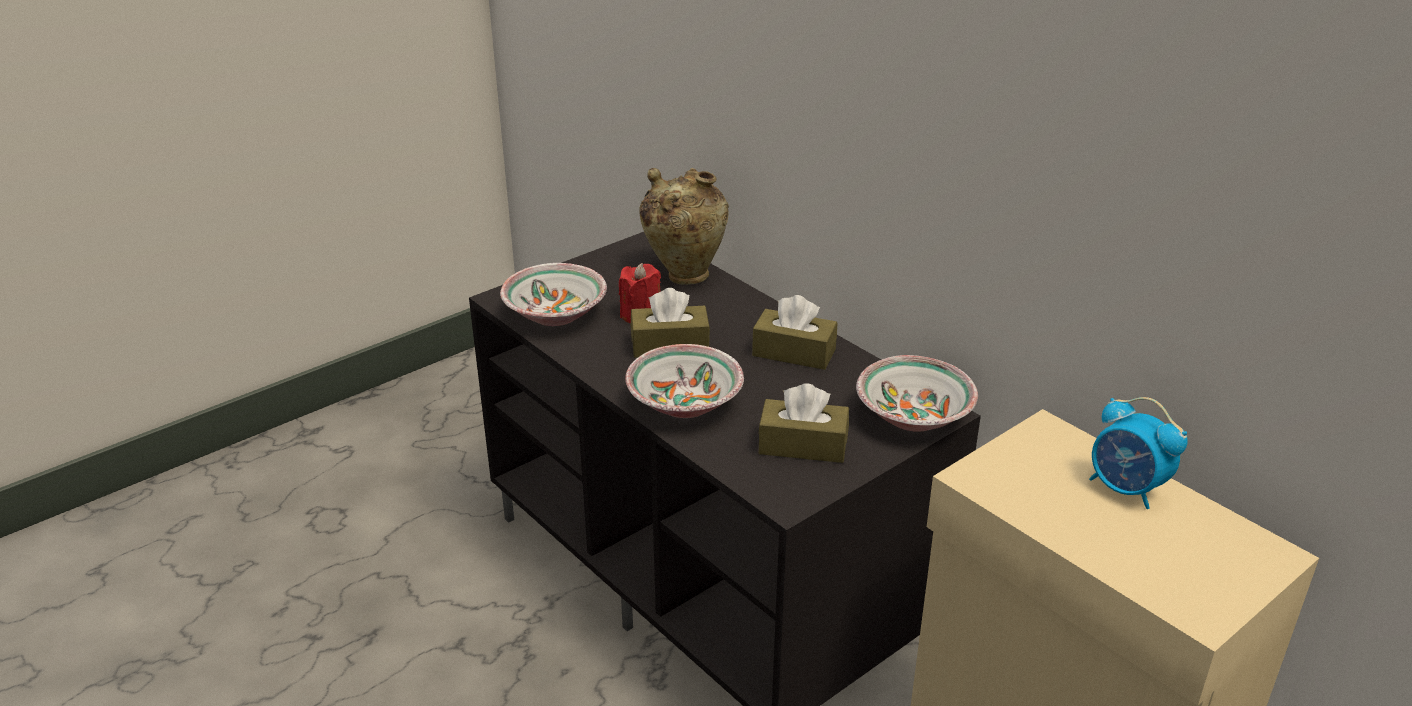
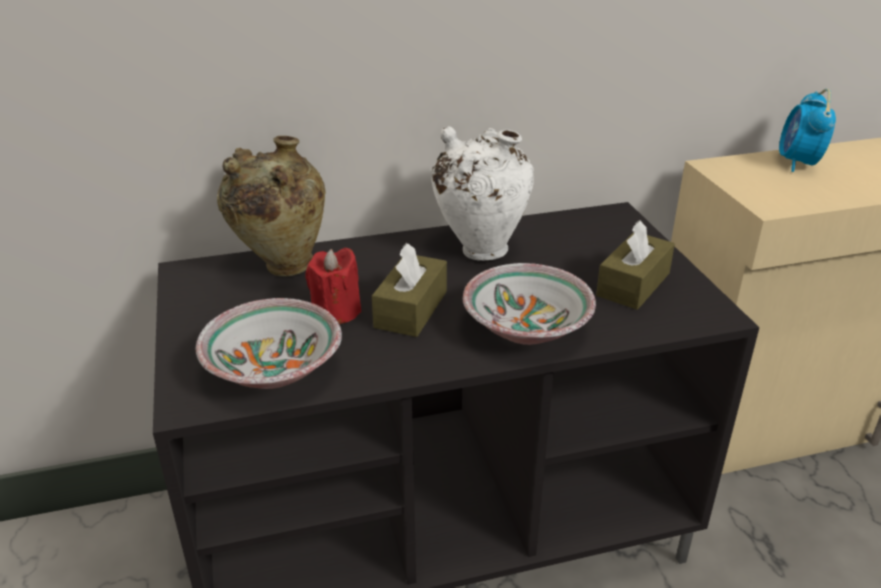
camera: 65 degrees left, 0 degrees up
(794, 352) = (480, 249): brown tissue box -> white vase
(913, 415) = (614, 226): bowl -> none
(1126, 489) = (798, 163): alarm clock -> alarm clock turned 120 degrees clockwise

